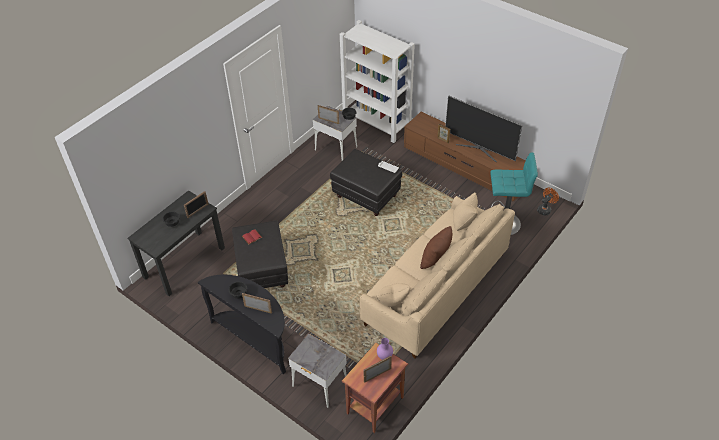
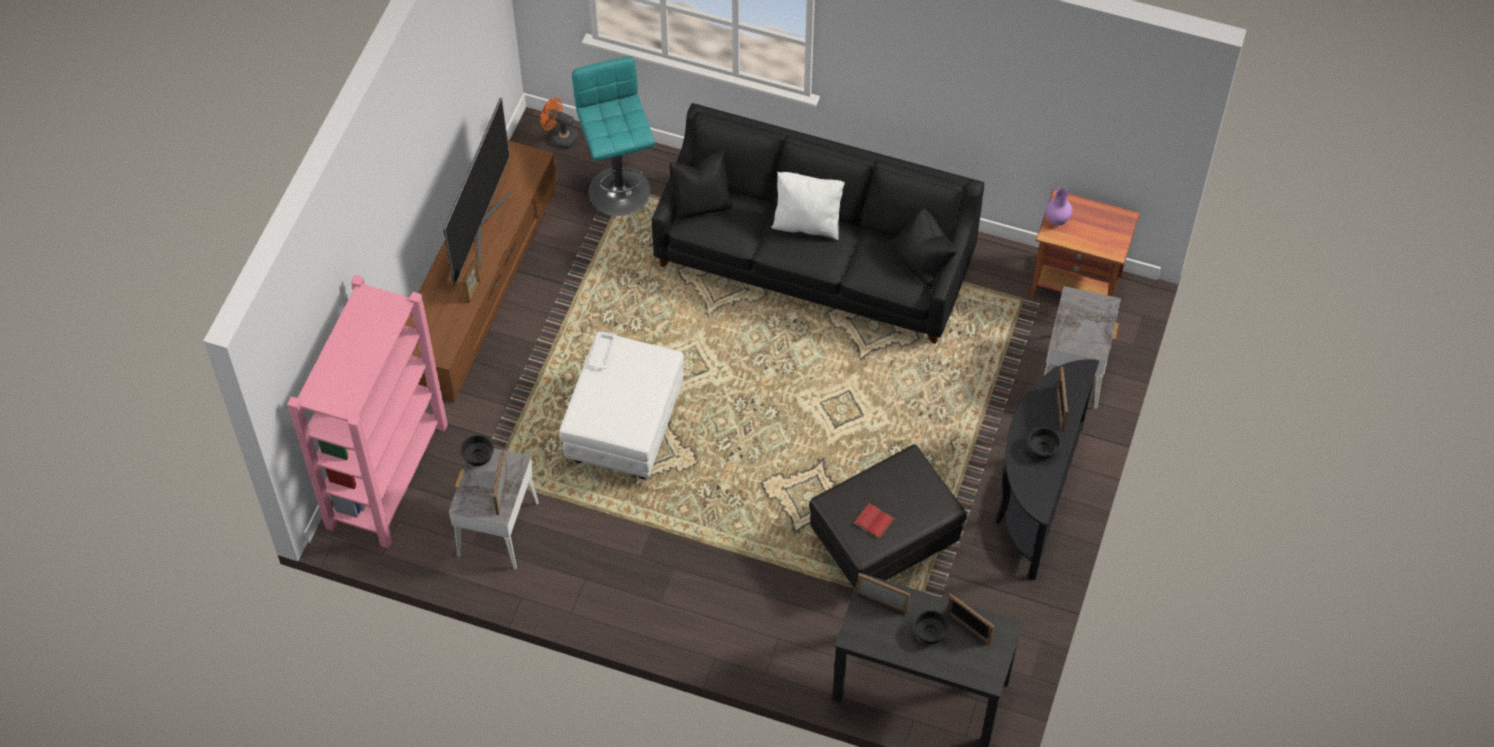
camera: 110 degrees left, 10 degrees up
(366, 196) = (624, 429): black ottoman -> white ottoman
(376, 122) = (387, 475): white bookcase -> pink bookcase
(377, 375) = (1092, 221): picture frame -> picture frame (968, 628)
(435, 259) = (807, 224): brown pillow -> white pillow
(435, 289) = (814, 261): beige sofa -> black sofa

